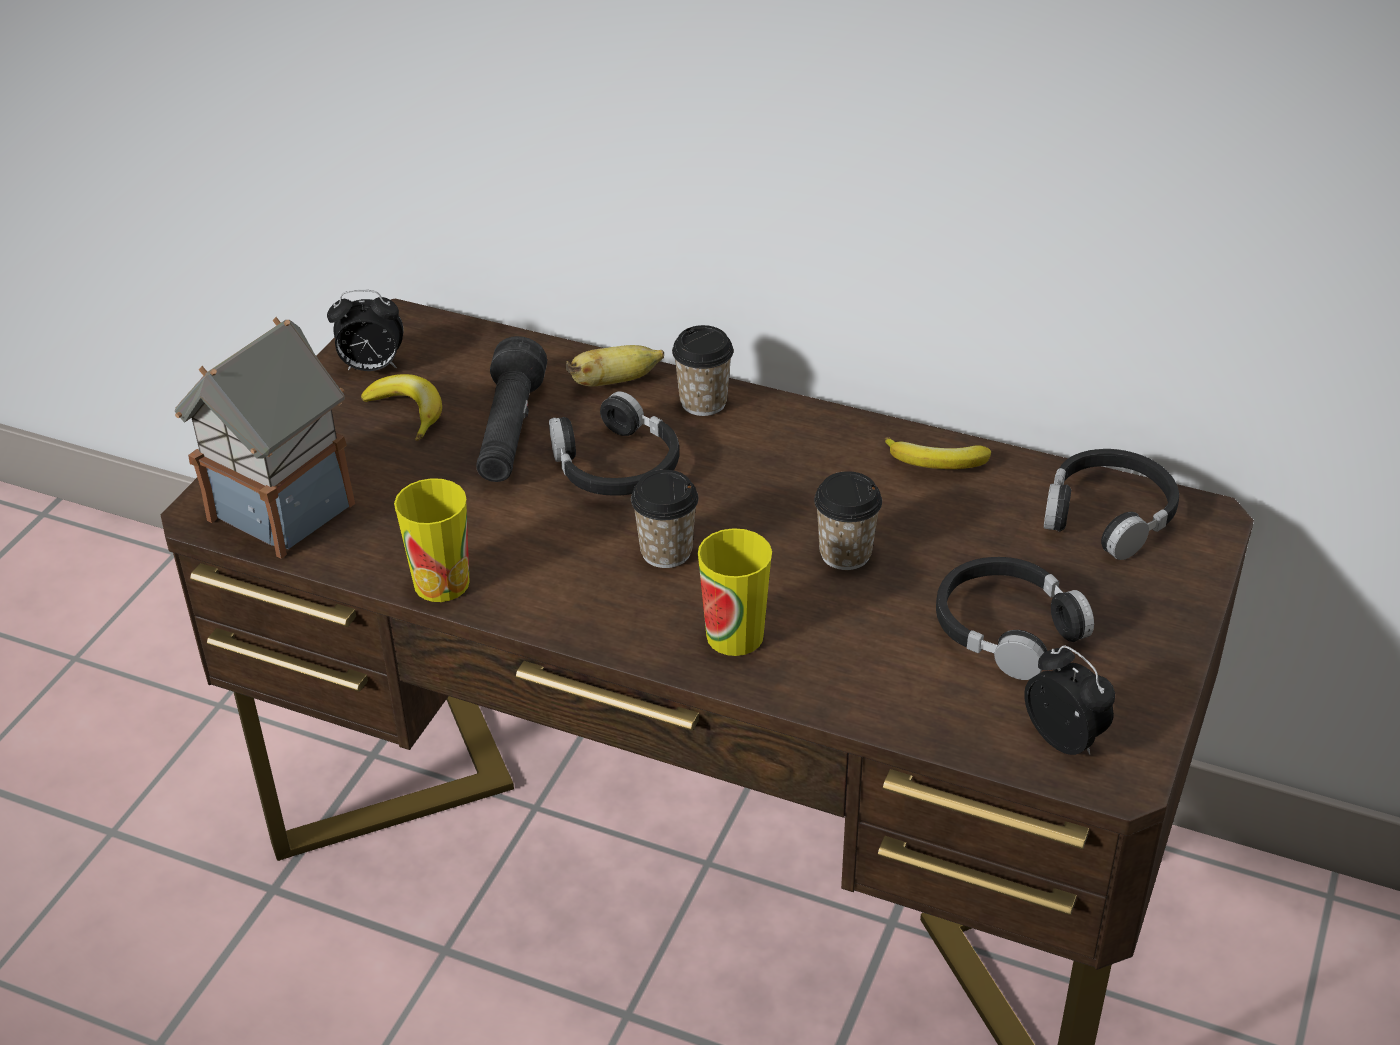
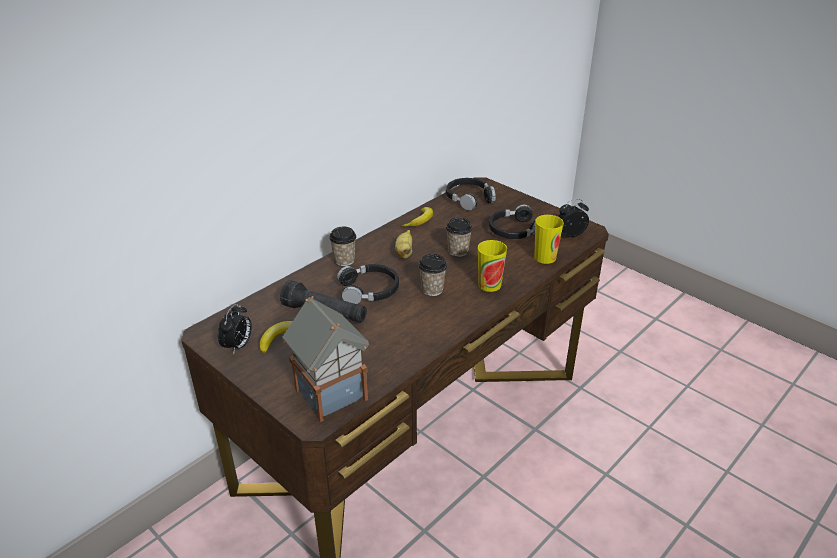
camera: 70 degrees left, 5 degrees down
(441, 583) = (416, 352): cup -> cup (545, 257)
(615, 382) = (312, 279): banana -> banana (404, 252)

